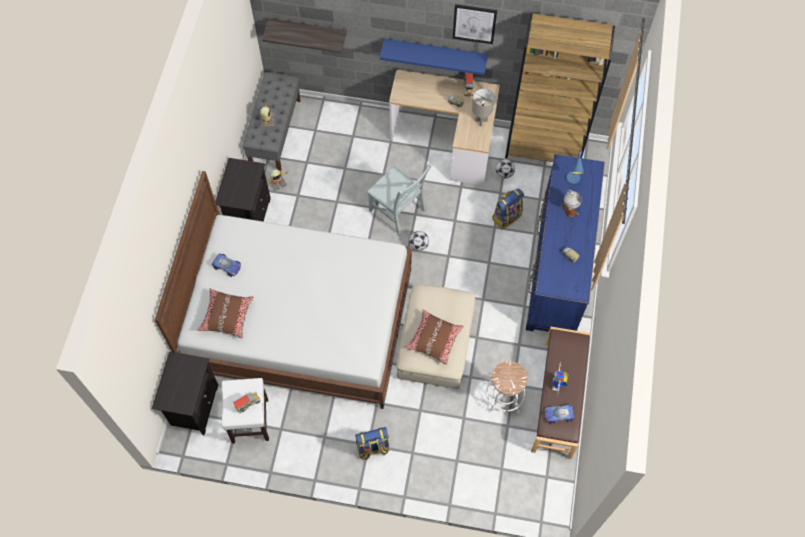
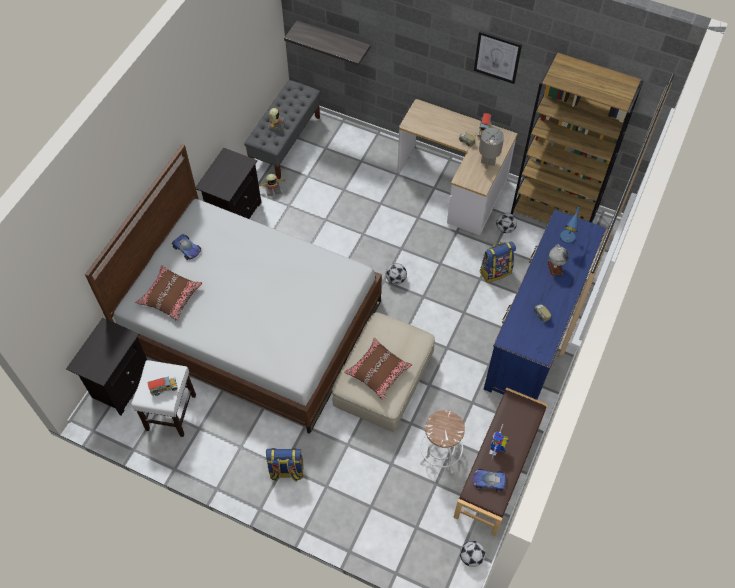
camera: 15 degrees right, 5 degrees down
(398, 212) = (385, 243): grey chair -> none
(435, 53) = (455, 85): blue shelf -> none
(555, 482) = (471, 557): none -> football

